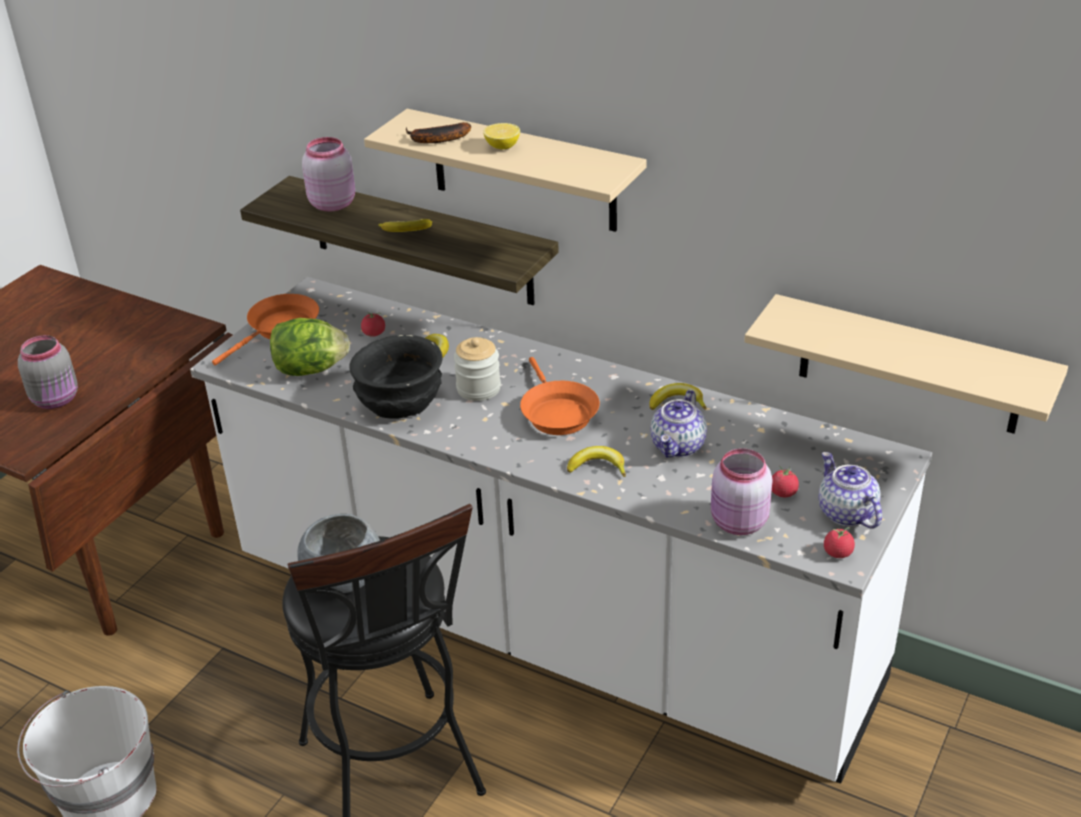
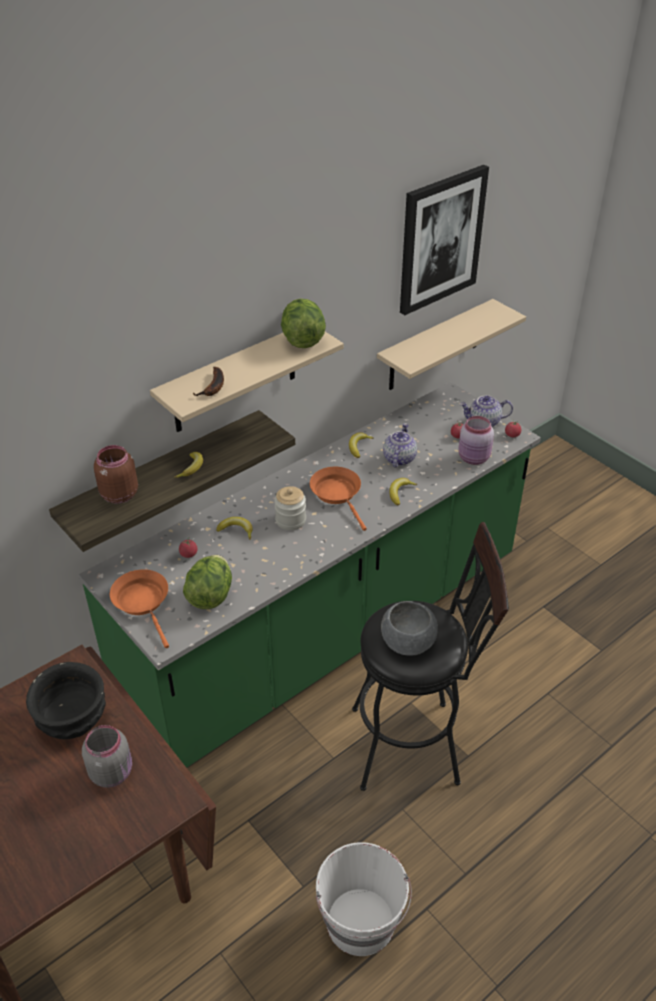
camera: 70 degrees left, 5 degrees up
(332, 203) = (118, 494): pink jar -> brown jar
(399, 403) = (282, 559): black bowl -> black bowl (73, 718)
(502, 146) = (248, 364): lemon -> none
(549, 626) = (328, 633): white counter -> green counter
(557, 412) = (338, 494): orange frying pan -> orange frying pan turned 120 degrees counterclockwise
(591, 165) = (302, 340): none -> lettuce
(678, 446) = (398, 458): teapot -> teapot turned 120 degrees counterclockwise
(929, 172) = (440, 239): none -> picture

